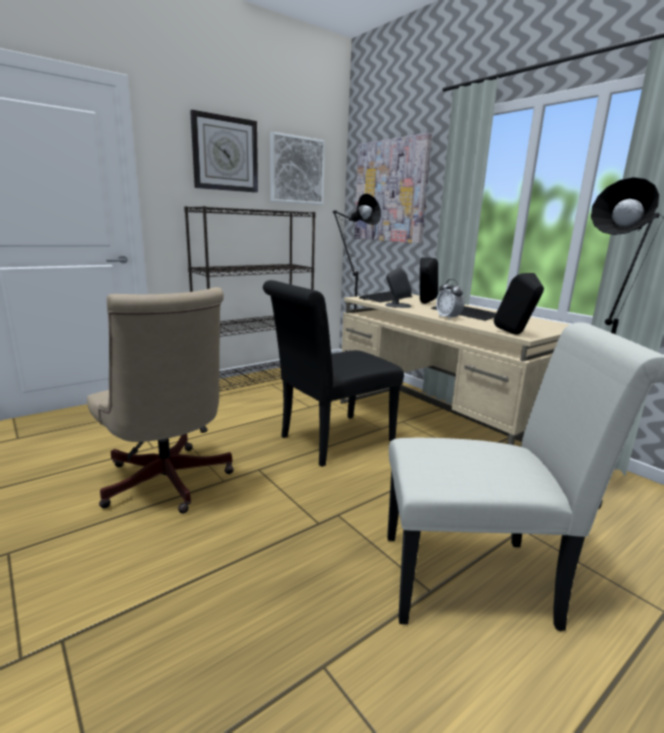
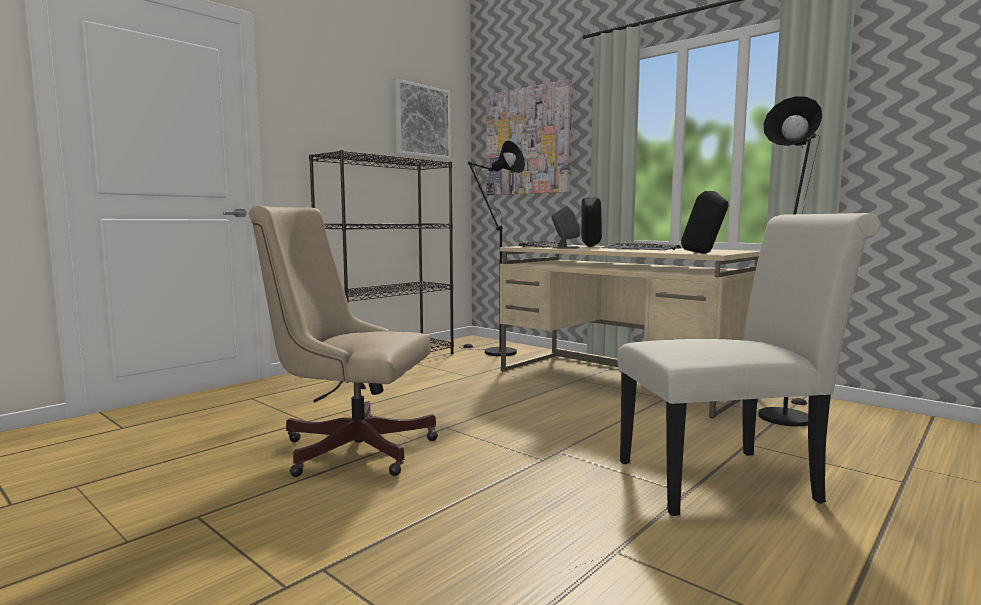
camera: 10 degrees left, 10 degrees down
(168, 485) = (349, 448): beige office chair -> beige office chair turned 150 degrees clockwise
(225, 154) = (350, 100): wall clock -> none
(331, 441) = (511, 400): black chair -> none
(448, 318) = (628, 250): alarm clock -> none

